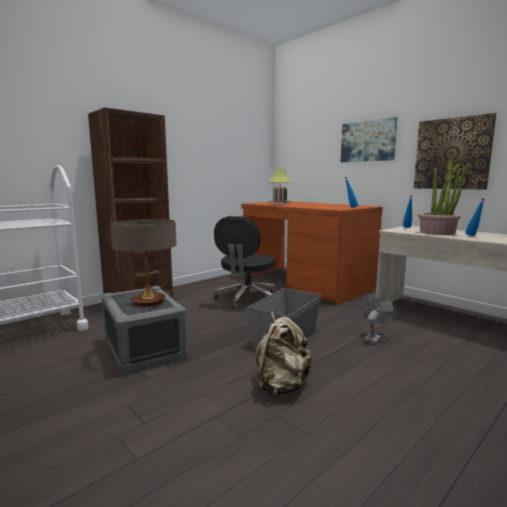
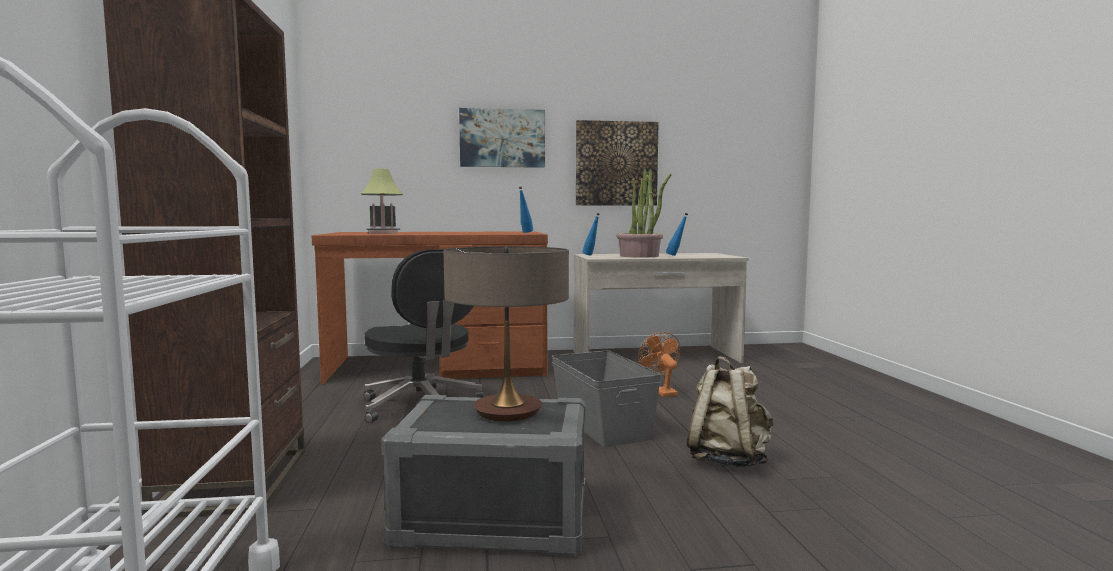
camera: 55 degrees left, 5 degrees down
(374, 338) = (661, 392): grey fan -> orange fan

